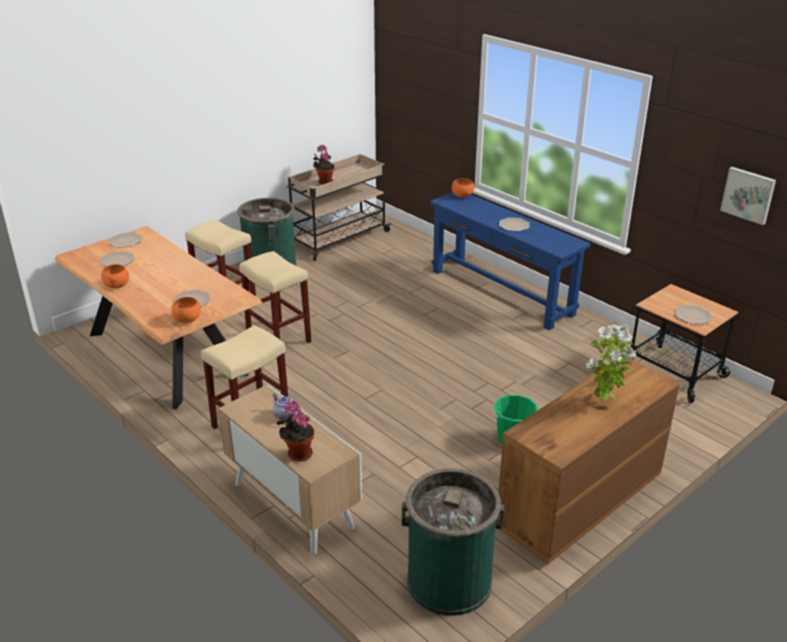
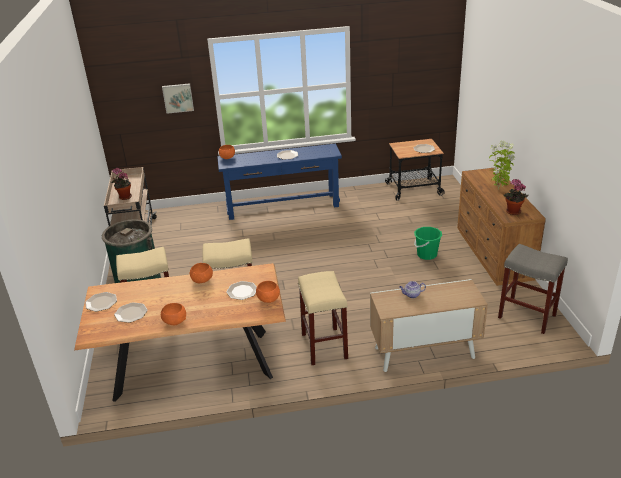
camera: 55 degrees left, 0 degrees up
(196, 273) = (202, 280): none -> orange bowl
(297, 454) = (456, 300): potted plant -> potted plant (512, 212)
(449, 580) = (526, 316): green trash can -> grey stool
(748, 194) = (422, 72): picture -> picture (178, 98)

